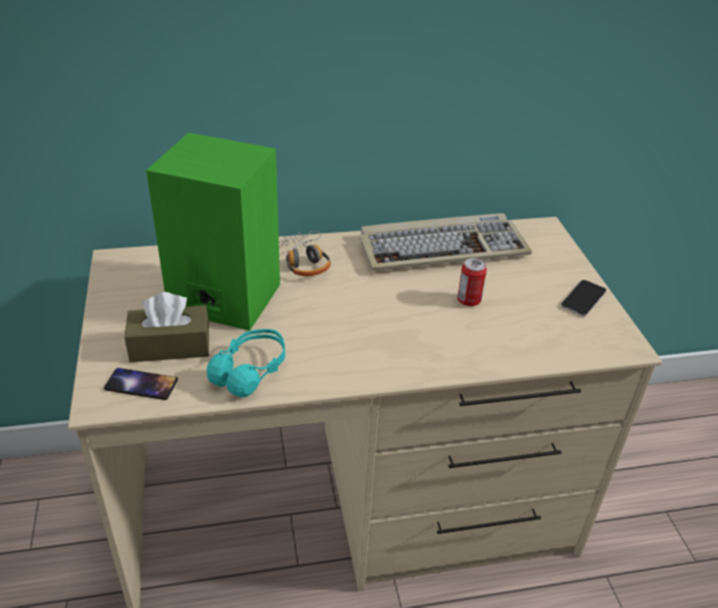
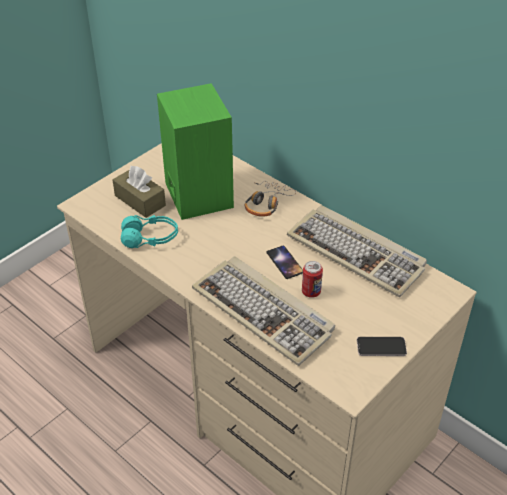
camera: 55 degrees right, 5 degrees up
(141, 384) = (104, 209): phone -> phone (285, 262)
(467, 345) = (264, 312): none -> keyboard

